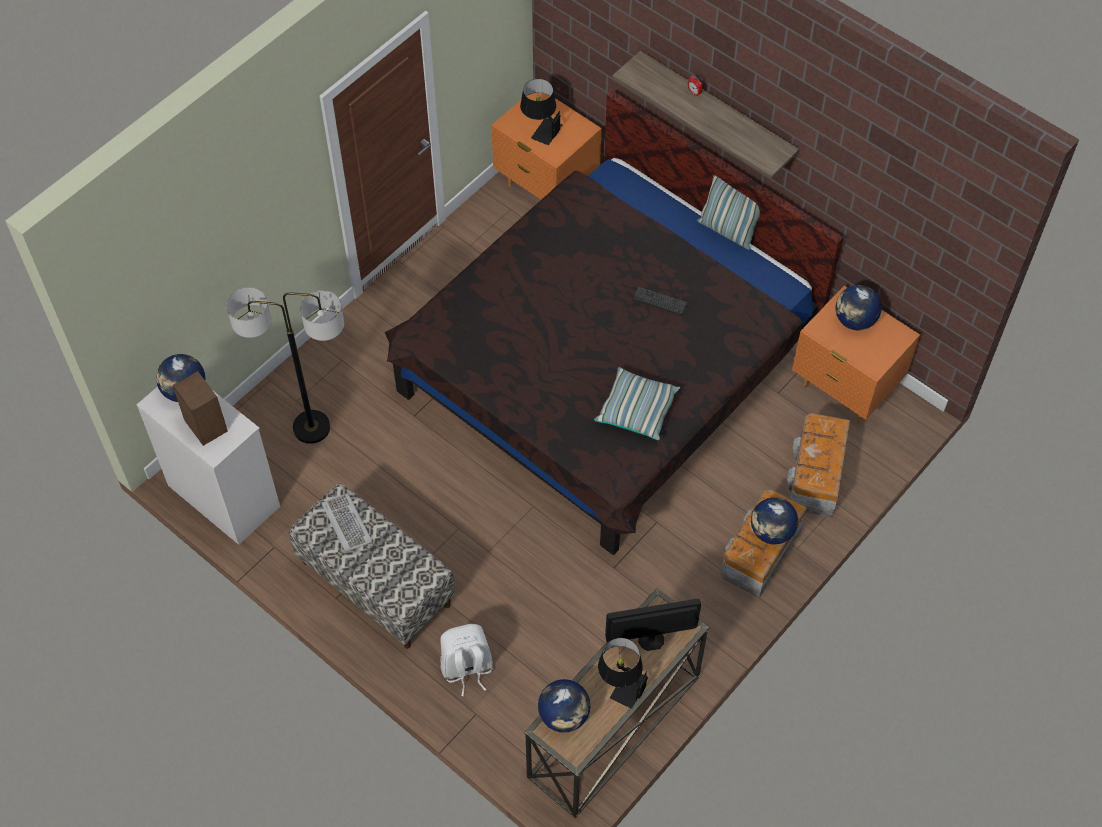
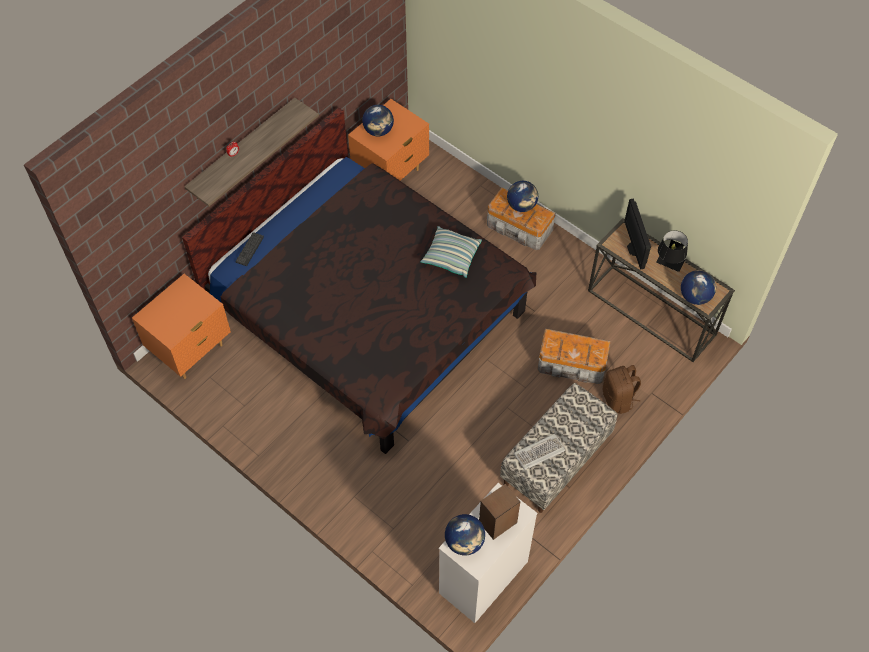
camera: 90 degrees left, 0 degrees up
(311, 427) = (418, 515): floor lamp -> none
(466, 668) = (618, 399): white backpack -> brown backpack
(540, 129) = (179, 314): black table lamp -> none
(660, 301) = (356, 240): keyboard -> keyboard (249, 249)
(727, 230) = (291, 199): pillow -> none
(816, 476) = (459, 195): storage box -> storage box (572, 365)

